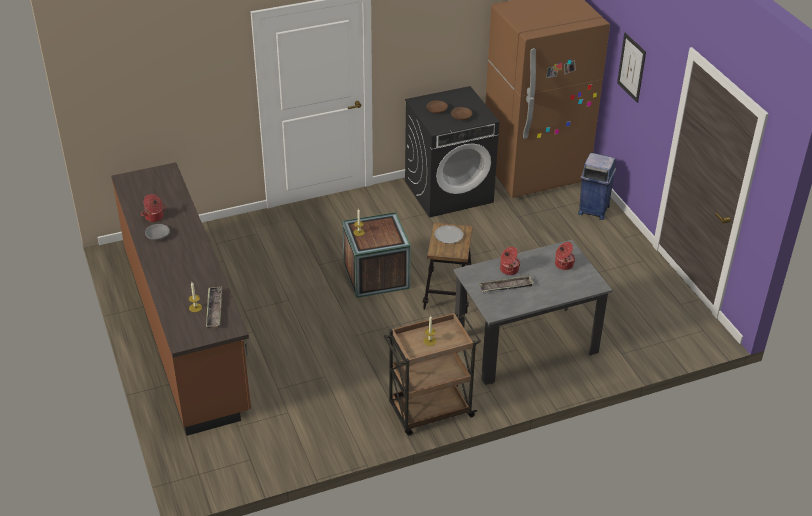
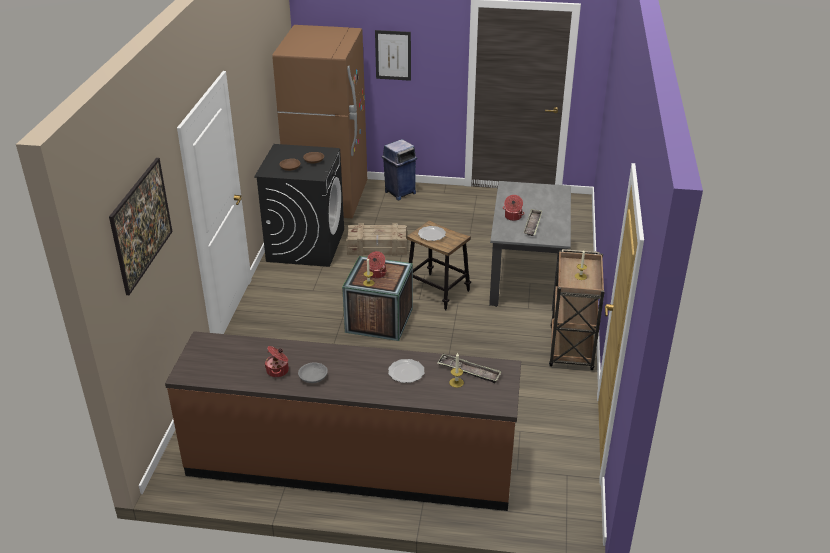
camera: 60 degrees left, 5 degrees down
(158, 77) = (145, 243): none -> picture
(192, 278) = (406, 372): none -> plate
(484, 233) = (377, 247): none -> crate
(563, 264) = (526, 193): cooking pot -> cooking pot (376, 274)

